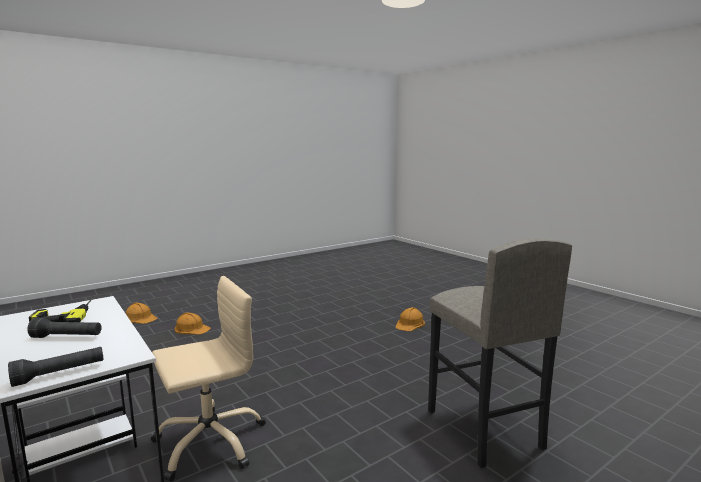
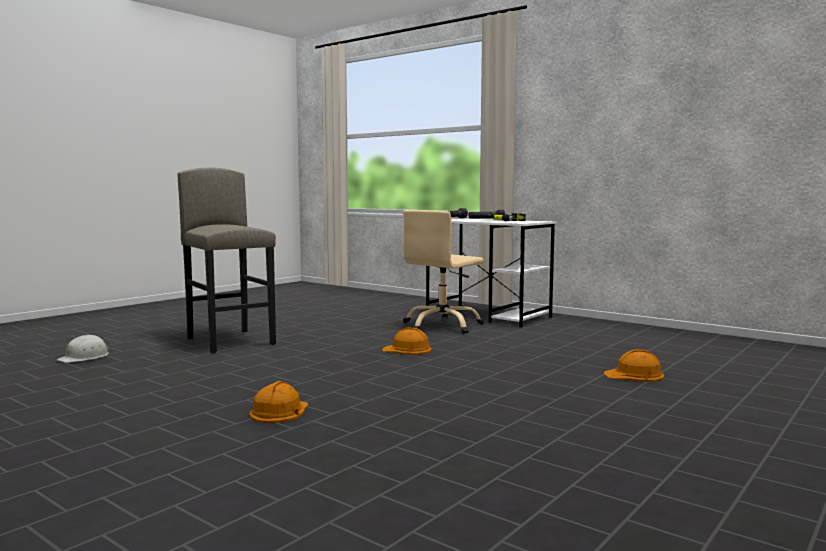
camera: 165 degrees right, 5 degrees down
(140, 318) = (753, 380): orange hard hat -> orange hard hat (407, 349)
(612, 407) = (85, 357): none -> white hard hat

